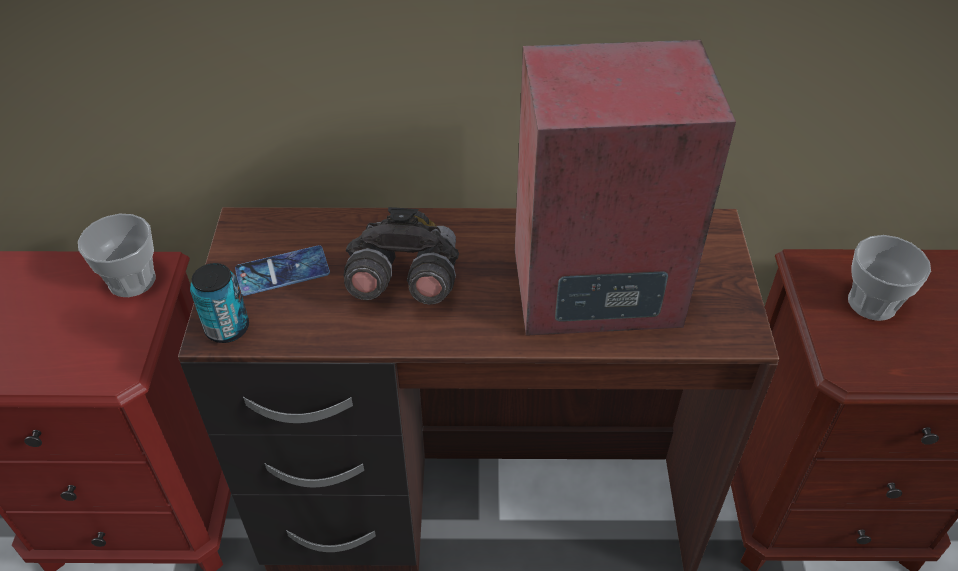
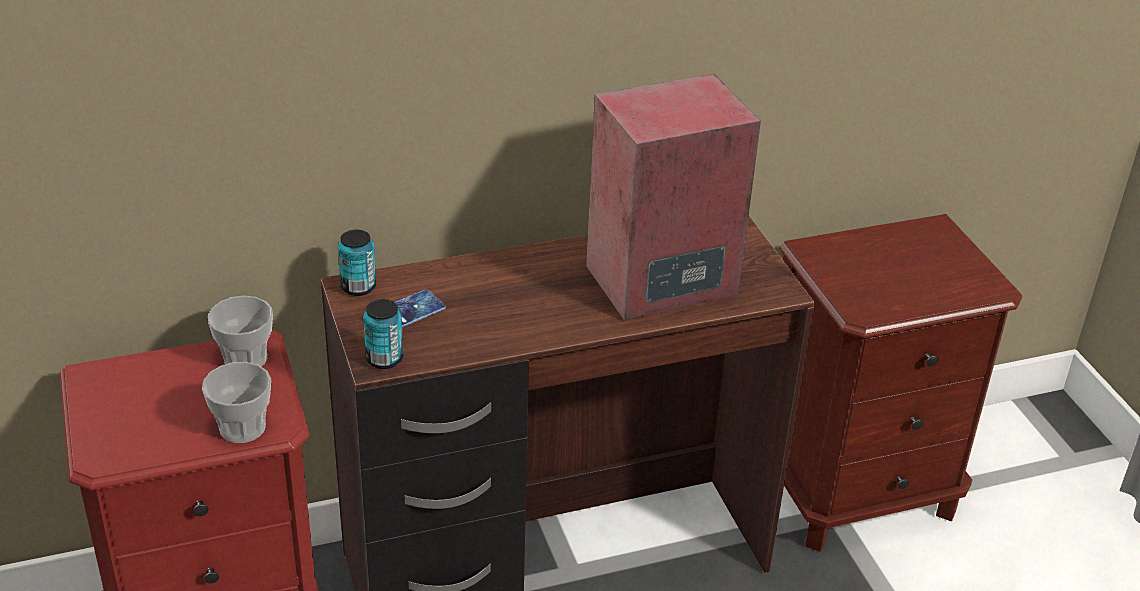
camera: 20 degrees left, 10 degrees down
(253, 227) = (358, 287): none -> can
(404, 281) = (509, 302): grey binoculars -> none
(872, 303) = (864, 266): cup -> cup (242, 428)

